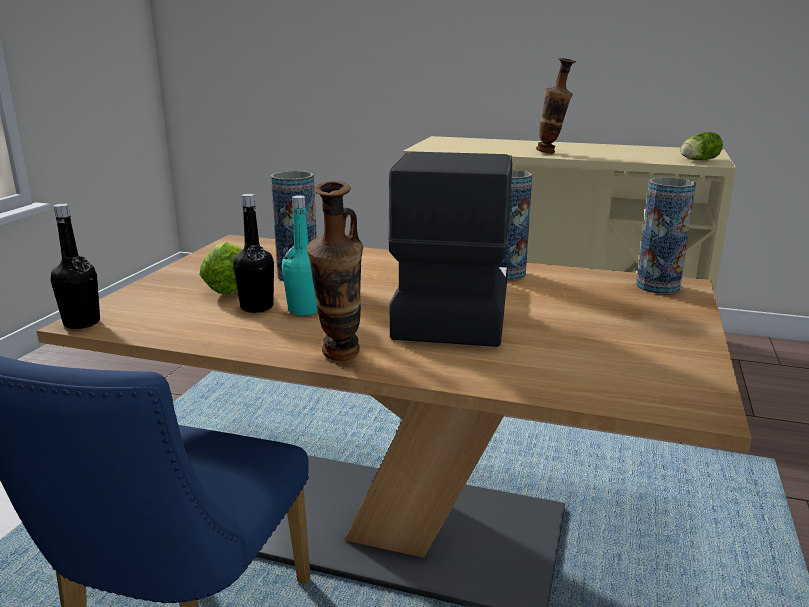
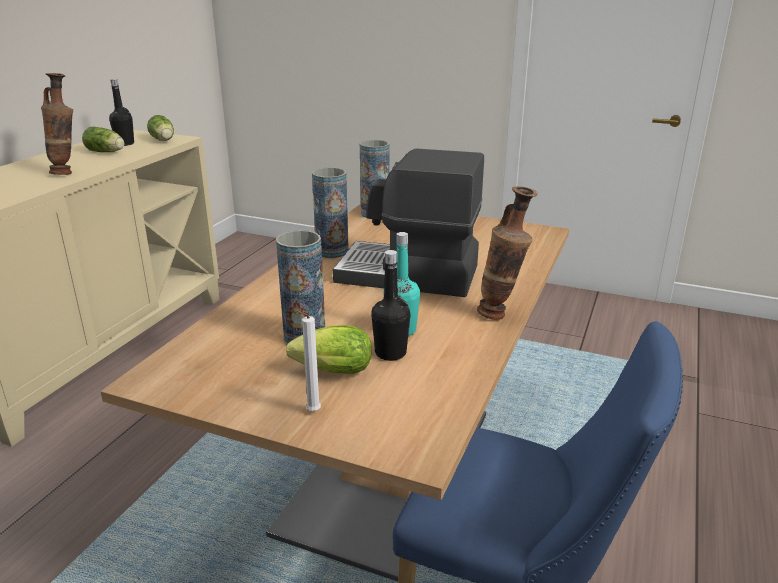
camera: 85 degrees left, 5 degrees up
(82, 323) = (423, 456): black bottle -> black bottle (125, 144)
(169, 285) = (311, 412): none -> white candle
(627, 153) = (107, 152): none -> lettuce

